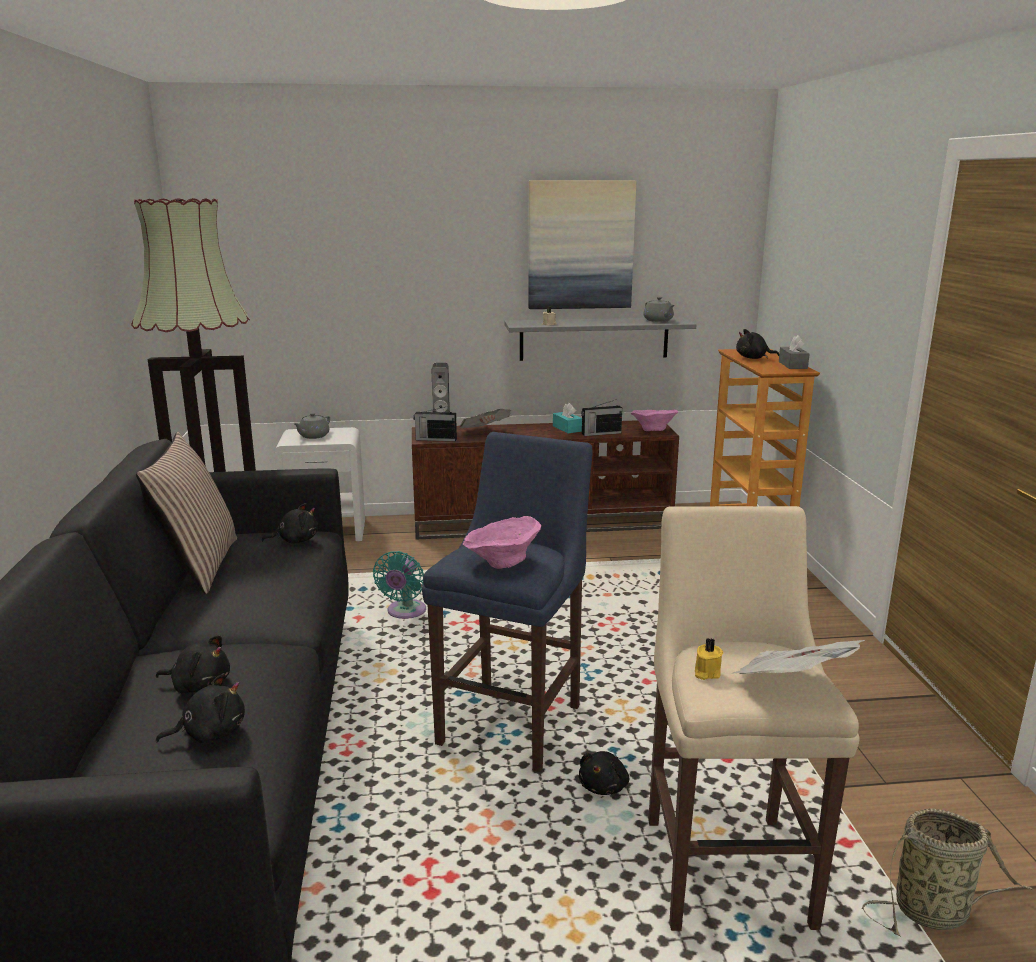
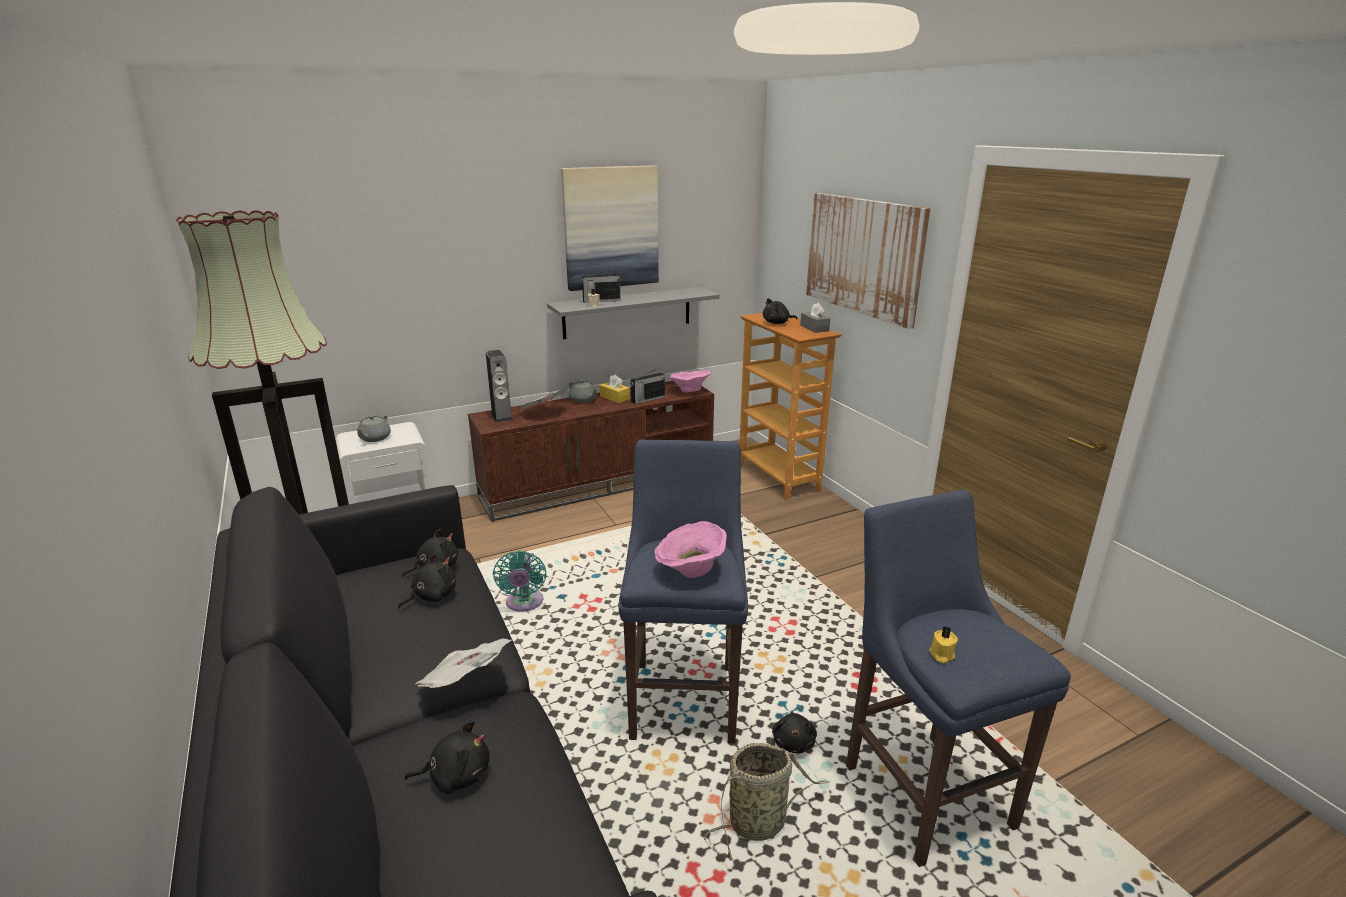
camera: 20 degrees left, 5 degrees up
(198, 565) = (350, 620): pillow -> none
(210, 733) = (506, 832): black plush toy -> black plush toy (432, 596)
(435, 439) = (500, 425): radio -> radio (601, 301)
(567, 428) = (614, 398): turquoise tissue box -> yellow tissue box
(658, 320) = (684, 292): grey teapot -> grey teapot (583, 400)
(726, 864) = (923, 789): beige stool -> blue stool
(792, 685) = (1011, 652): newspaper -> newspaper (466, 682)
(846, 279) = (863, 256): none -> picture
(935, 911) = (1080, 784): basket -> basket (760, 822)

